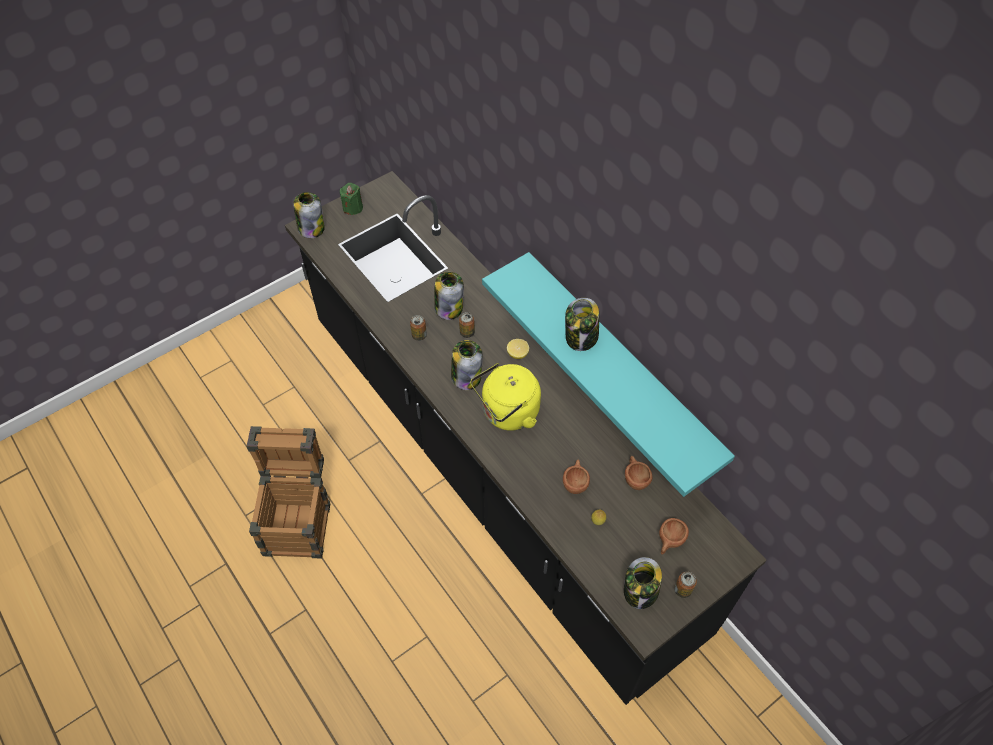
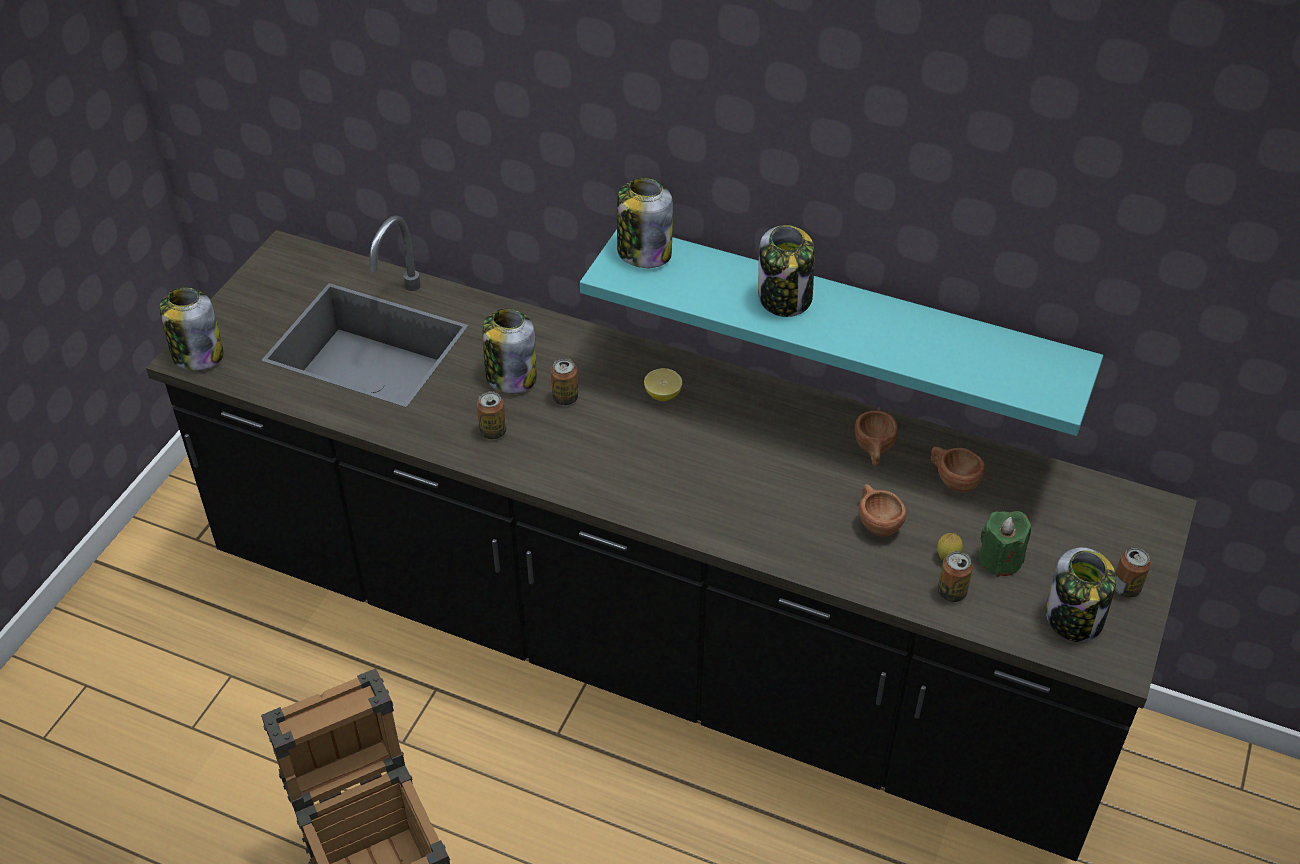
camera: 30 degrees left, 10 degrees down
(353, 207) = (248, 302): green candle -> green candle (1000, 560)
(466, 376) = (609, 455): jar -> jar (643, 252)
(507, 413) = (709, 477): yellow kettle -> none
(585, 542) = (951, 592): none -> can
(669, 542) = (1060, 537): brown cup -> brown cup (874, 451)

